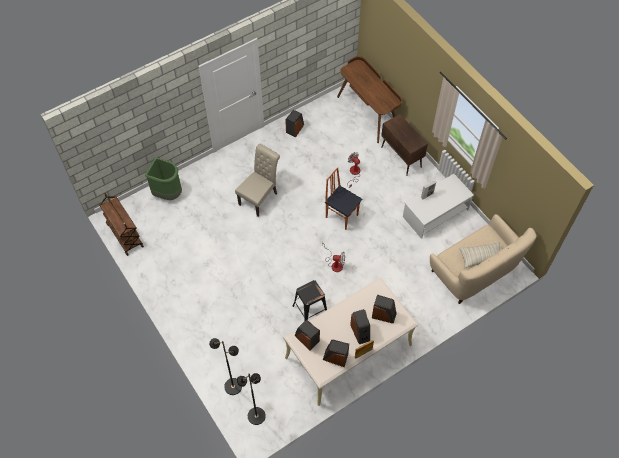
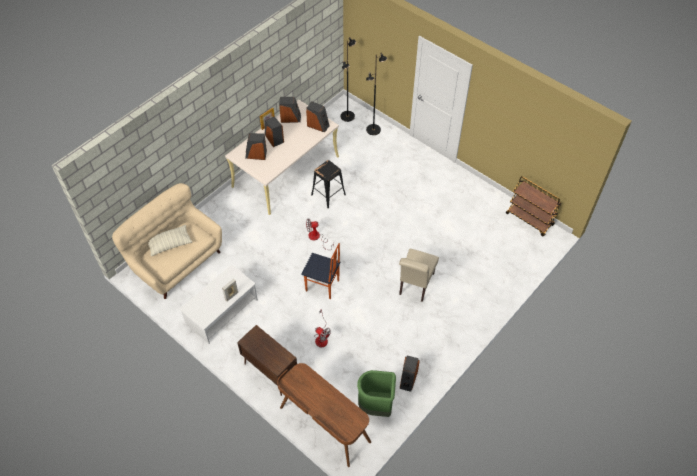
camera: 165 degrees right, 5 degrees down
(168, 193) = (512, 268): green trash can -> green trash can (376, 407)

